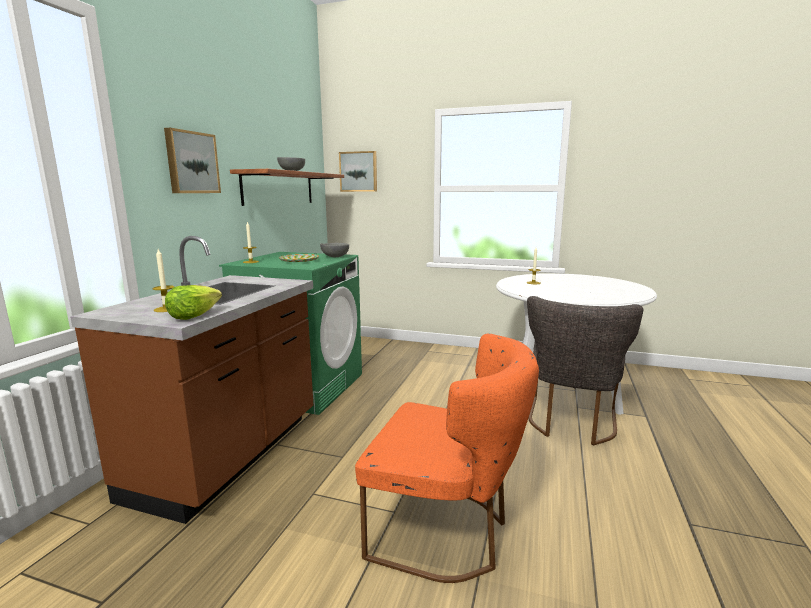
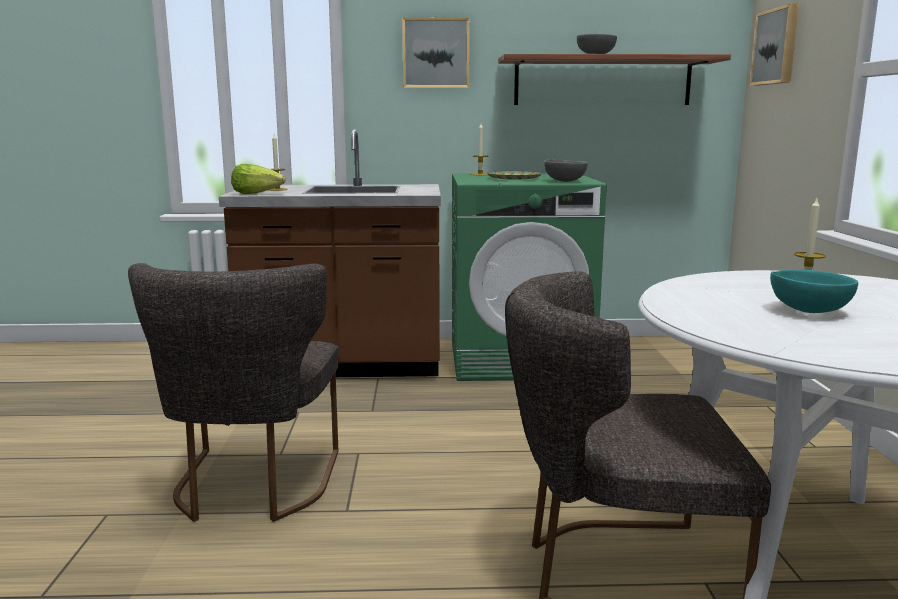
camera: 70 degrees right, 0 degrees up
(447, 532) = (252, 487): orange chair -> grey chair
(574, 289) = (806, 311): none -> turquoise bowl

